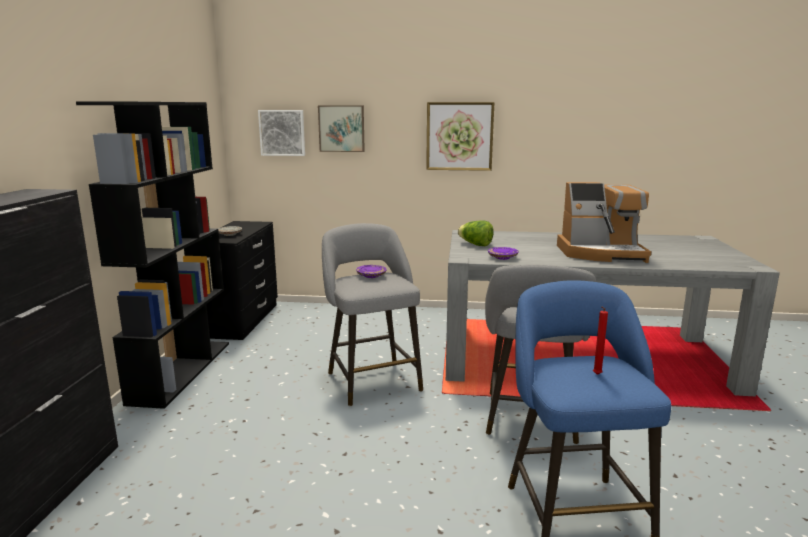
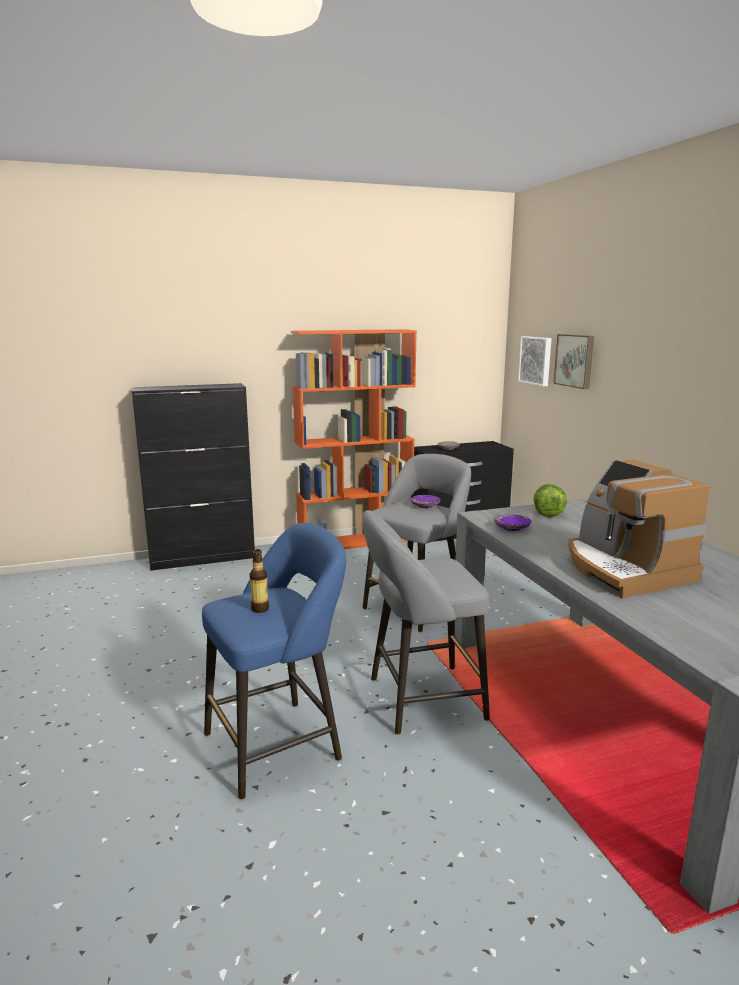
camera: 65 degrees right, 0 degrees up
(181, 371) = (355, 541): black bookcase -> orange bookcase
(459, 136) = (674, 382): picture -> none
(596, 375) = (260, 609): red candle -> bottle

